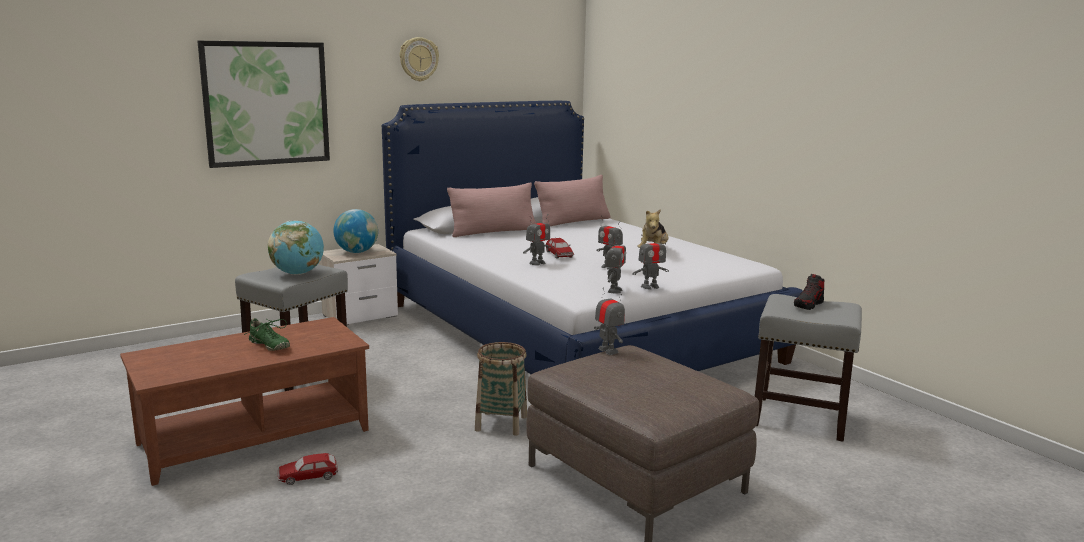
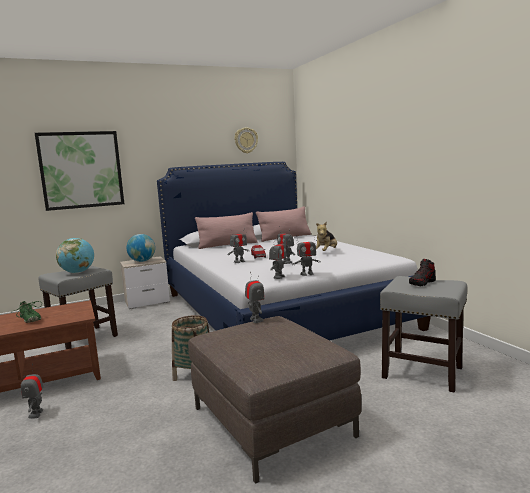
camera: 10 degrees right, 5 degrees down
(308, 476) = (36, 414): toy car -> toy robot
(418, 59) = (181, 139): wall clock -> wall clock (246, 140)

